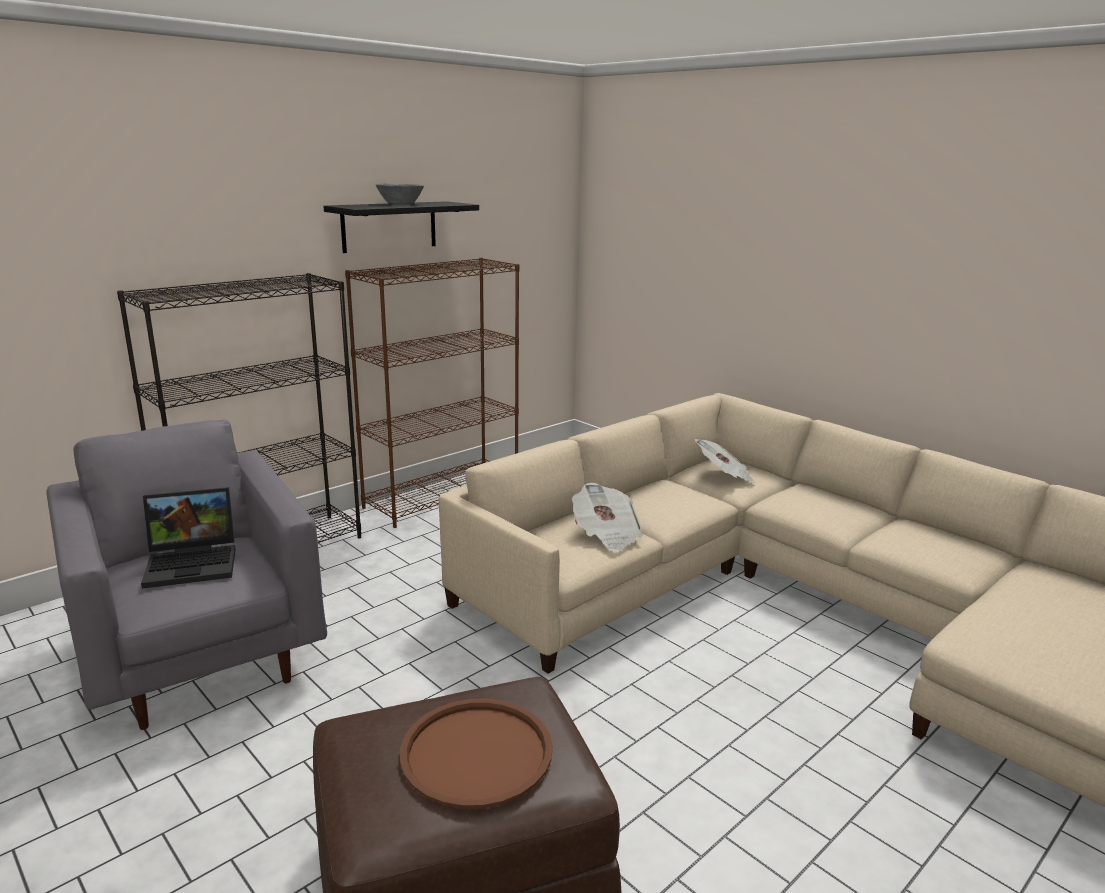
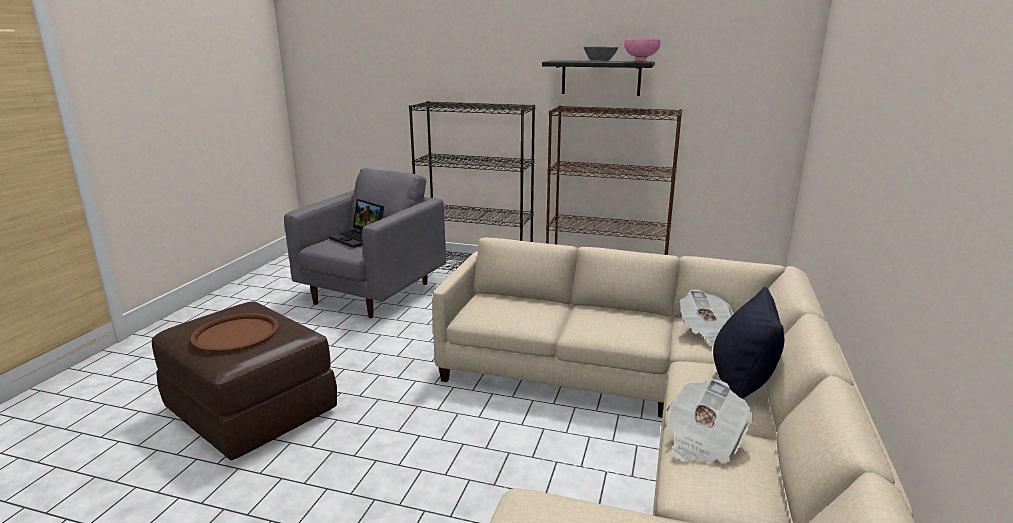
camera: 60 degrees right, 0 degrees up
(453, 203) = (640, 62): none -> pink bowl
(606, 535) = (528, 316): newspaper -> newspaper (702, 441)
(818, 497) = (740, 383): none -> black pillow

